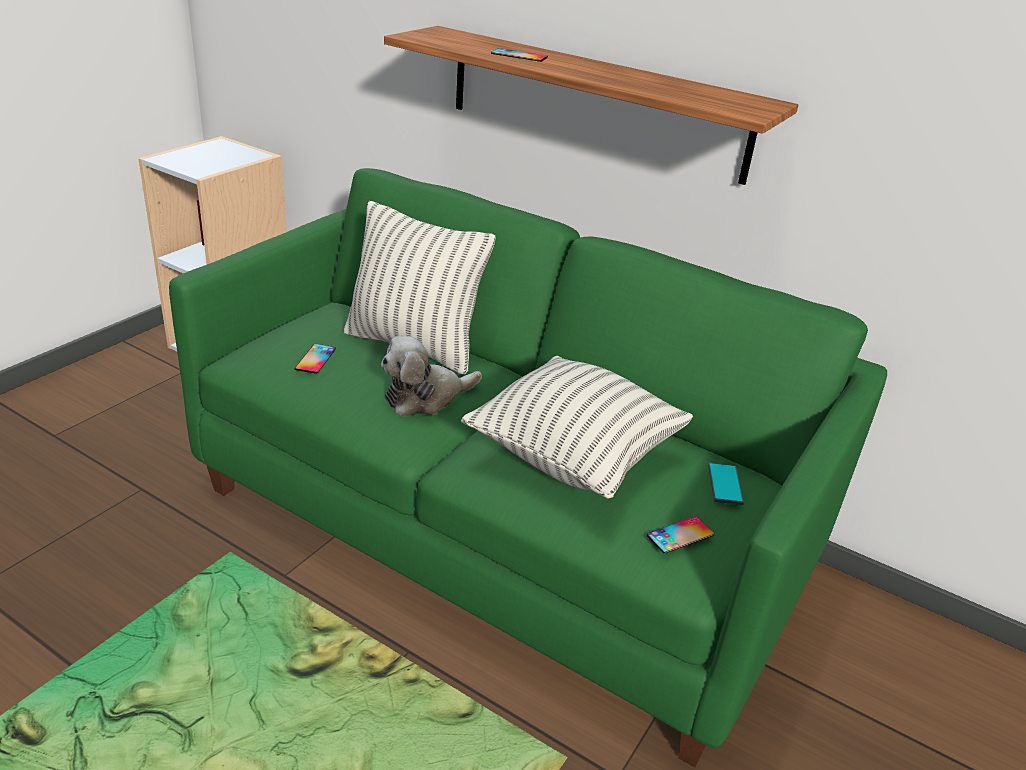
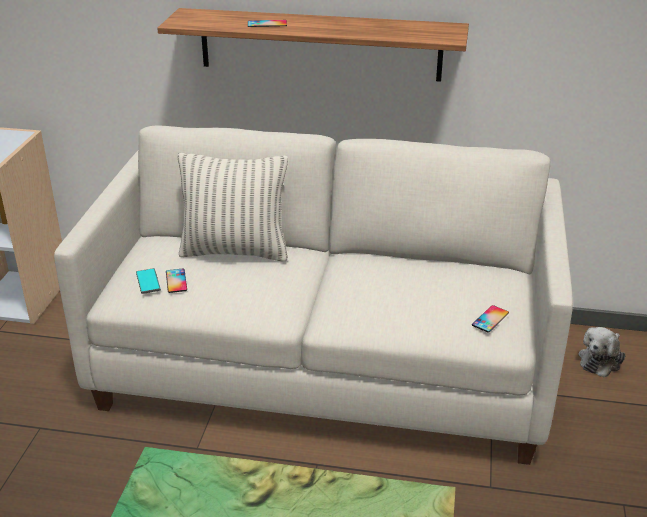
camera: 20 degrees left, 0 degrees up
(425, 397) = (272, 284): plush toy -> plush toy (600, 360)
(500, 528) = (323, 366): green sofa -> white sofa
(574, 458) = (397, 293): pillow -> none
(725, 484) = (495, 281): phone -> phone (148, 281)

